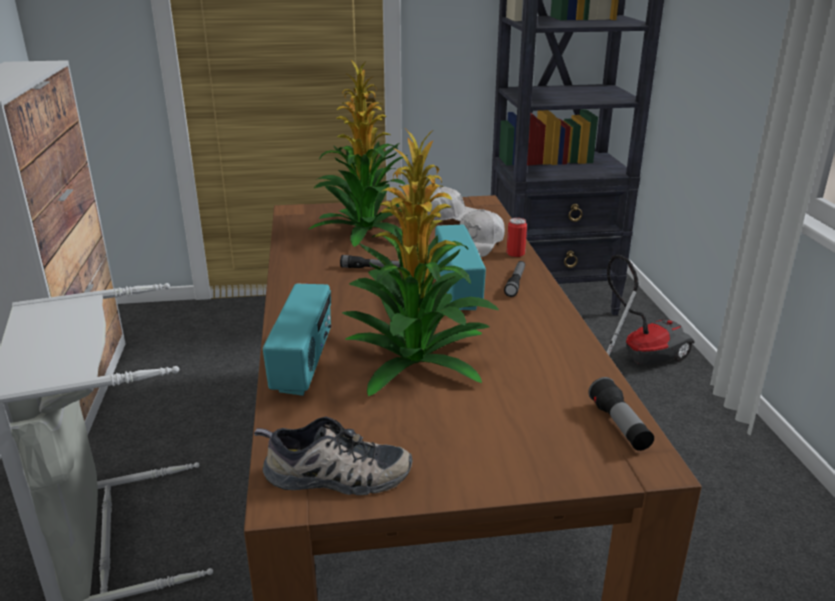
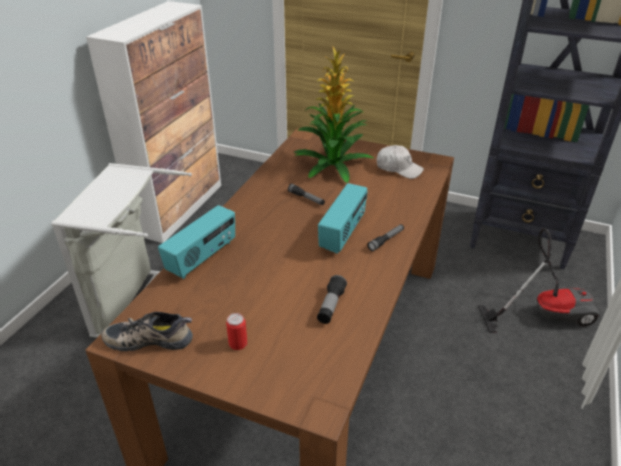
camera: 30 degrees right, 10 degrees up
(335, 477) = (150, 338): shoe -> shoe turned 150 degrees clockwise
(417, 360) = (265, 278): potted plant -> none
(477, 244) = (394, 199): white cap -> none
(515, 253) = (412, 215): can -> can (238, 343)
(619, 426) = (333, 376): flashlight -> flashlight (331, 306)

